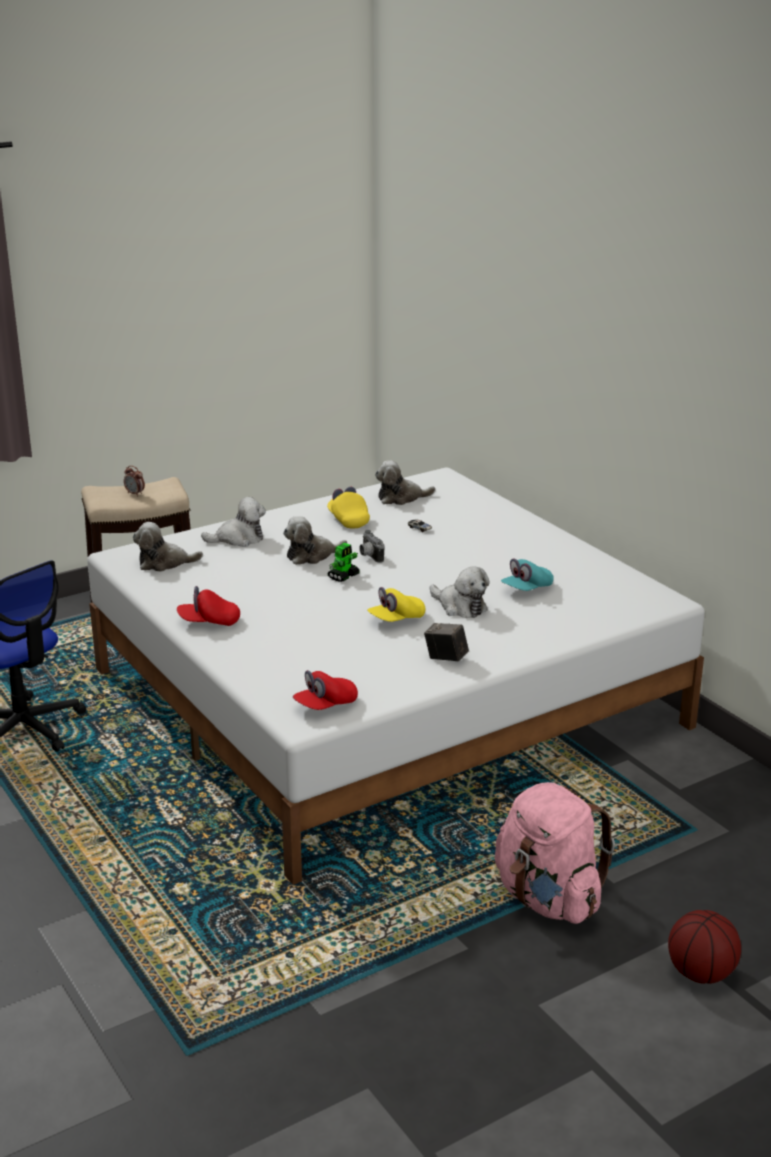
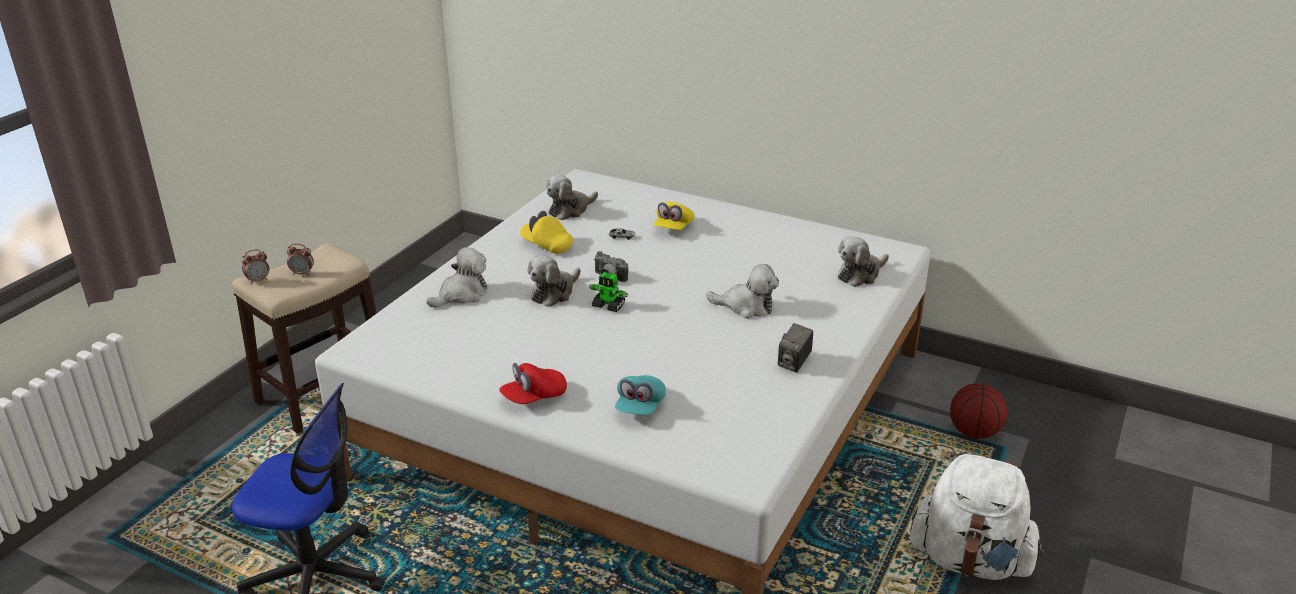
camera: 30 degrees left, 5 degrees up
(98, 490) = (258, 280): none -> alarm clock
(164, 563) = (413, 344): plush toy -> plush toy (860, 274)
(325, 705) = (747, 452): red cap -> none
(343, 576) = (608, 306): toy robot -> toy robot turned 105 degrees clockwise
(396, 619) = (707, 337): yellow cap -> yellow cap (673, 228)
(446, 658) = (794, 363): camera -> camera turned 60 degrees counterclockwise
(526, 589) = (780, 272): turquoise cap -> turquoise cap (640, 407)
(548, 899) = (970, 560): pink backpack -> white backpack
(701, 973) = (1140, 579): basketball -> basketball (974, 432)

